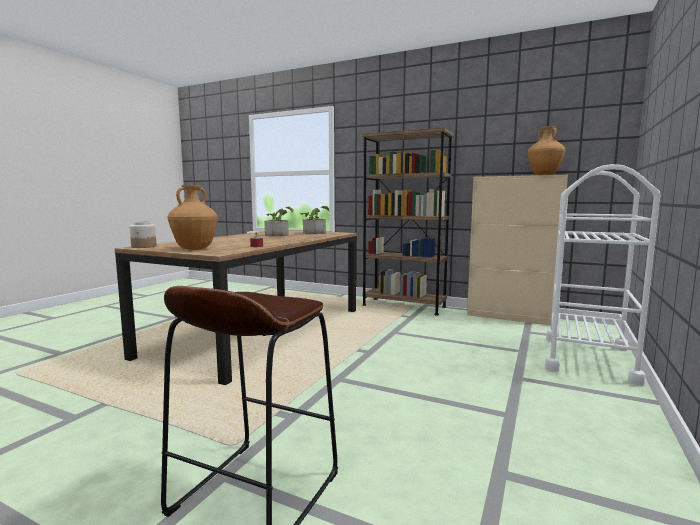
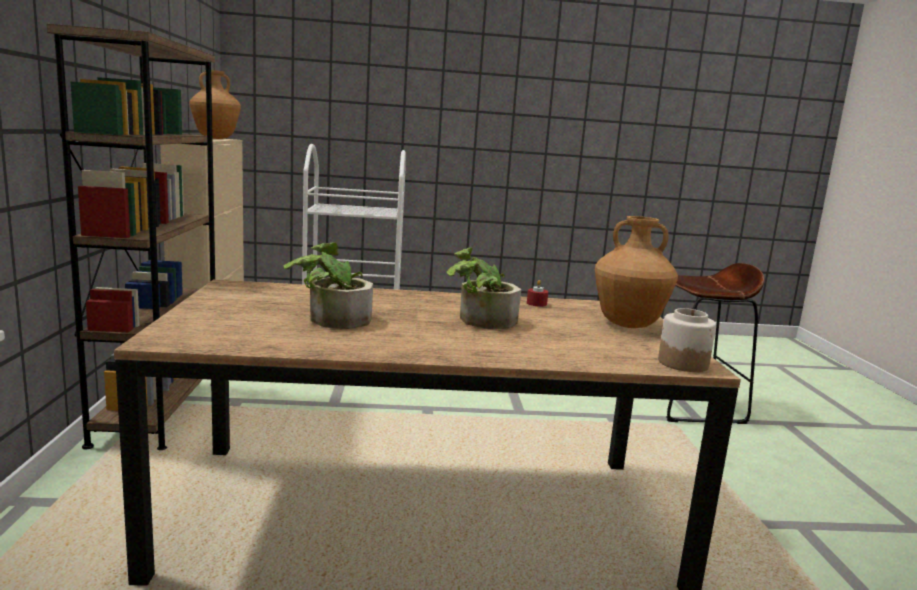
camera: 120 degrees left, 5 degrees up
(315, 233) = (244, 302): potted plant -> potted plant (480, 321)

